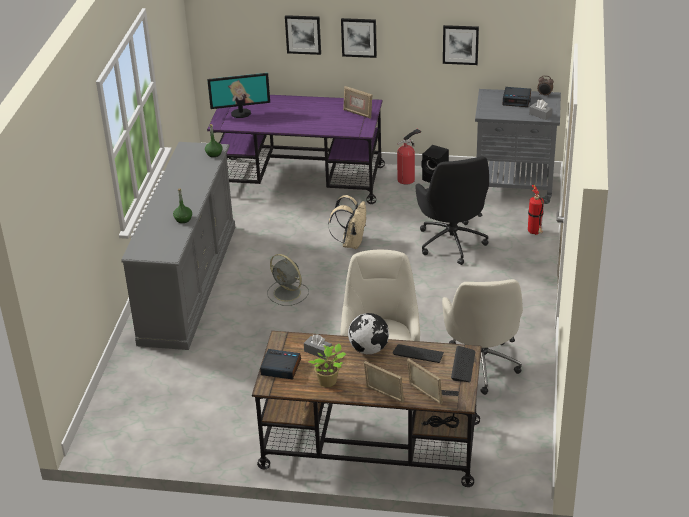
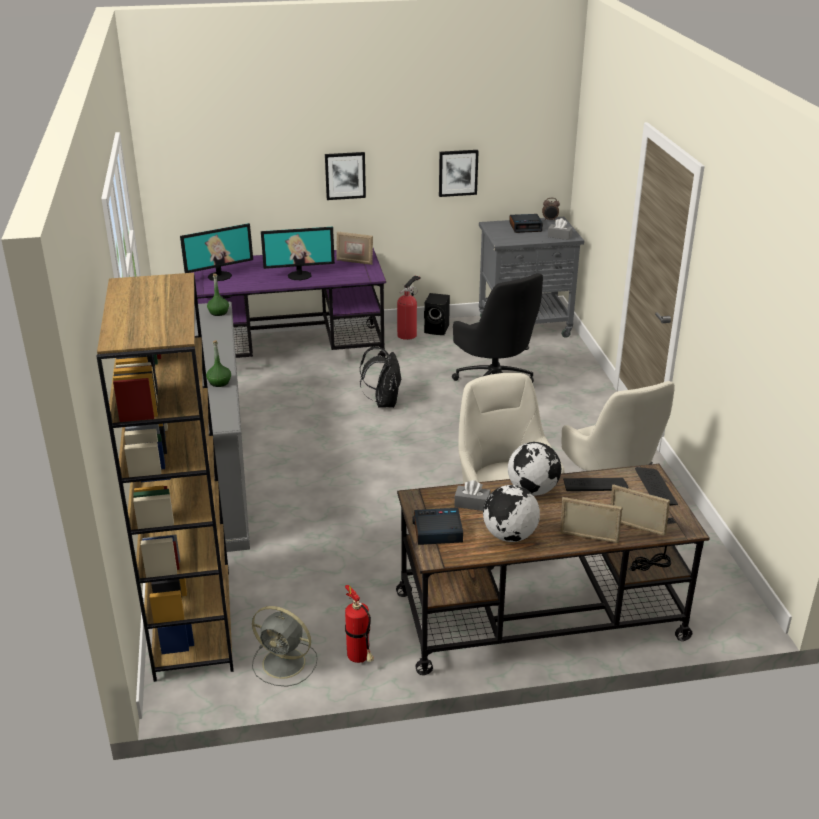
camera: 20 degrees left, 5 degrees down
(125, 397) = (192, 623): none -> brown bookcase
(288, 293) = (340, 465): grey fan -> grey fan (285, 663)
(303, 34) = (280, 178): picture -> none
(305, 121) = (299, 275): none -> monitor
(329, 381) = (509, 536): potted plant -> globe
(351, 242) = (383, 402): beige backpack -> black backpack
(535, 233) = (574, 365): fire extinguisher -> fire extinguisher (360, 659)

